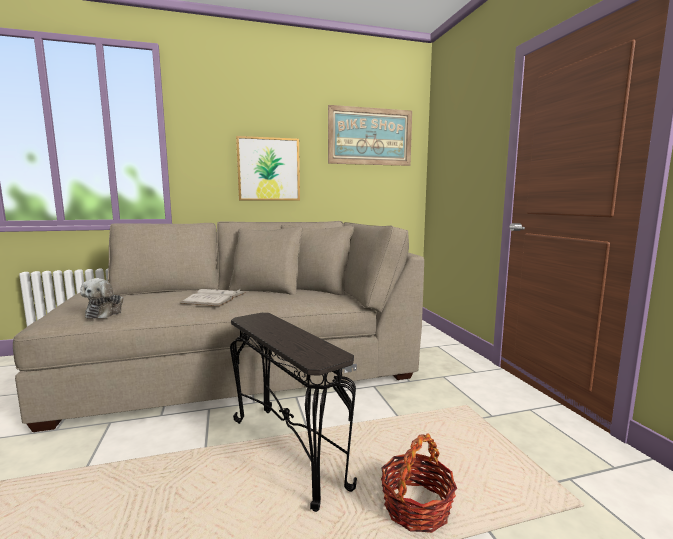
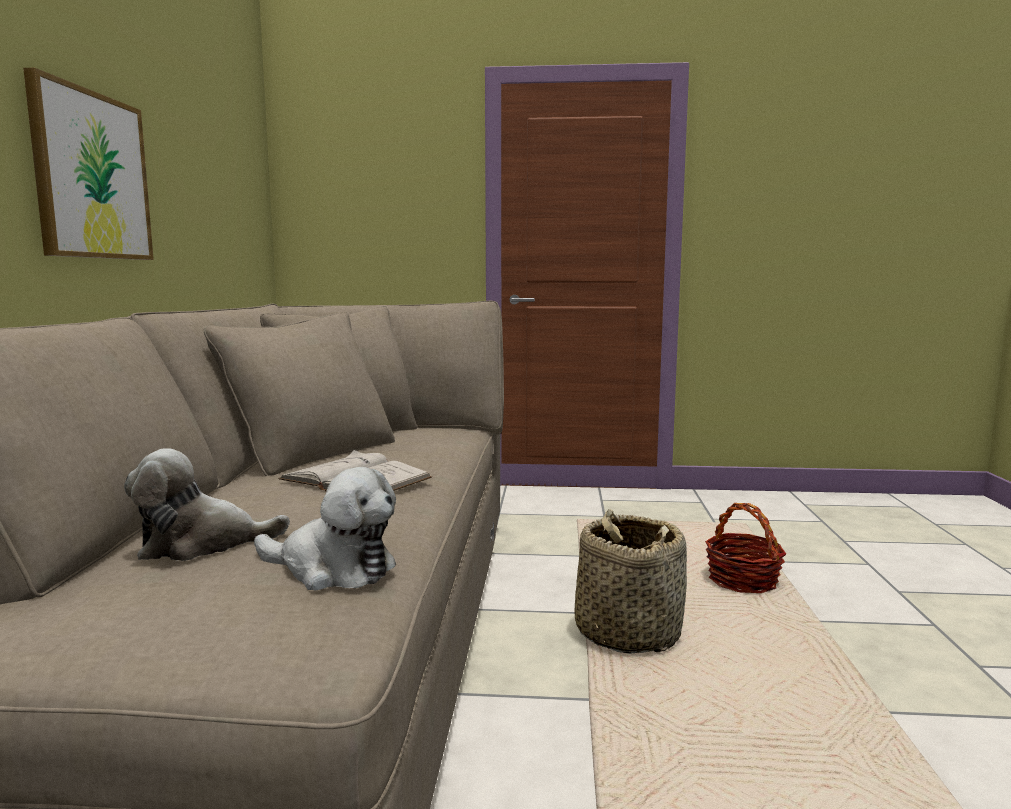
camera: 70 degrees left, 0 degrees up
(134, 297) = (201, 544): none -> plush toy
(287, 452) = (627, 632): black side table -> basket
(370, 136) = (218, 133): picture -> none

